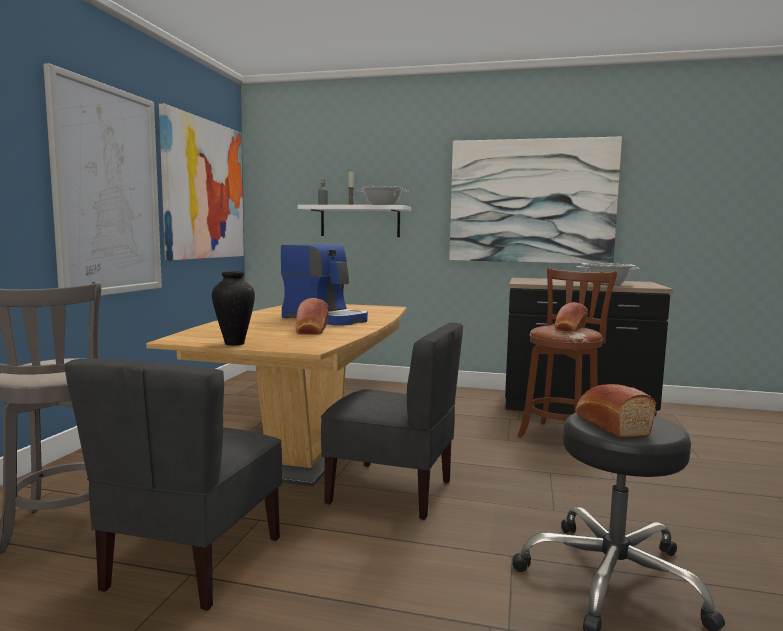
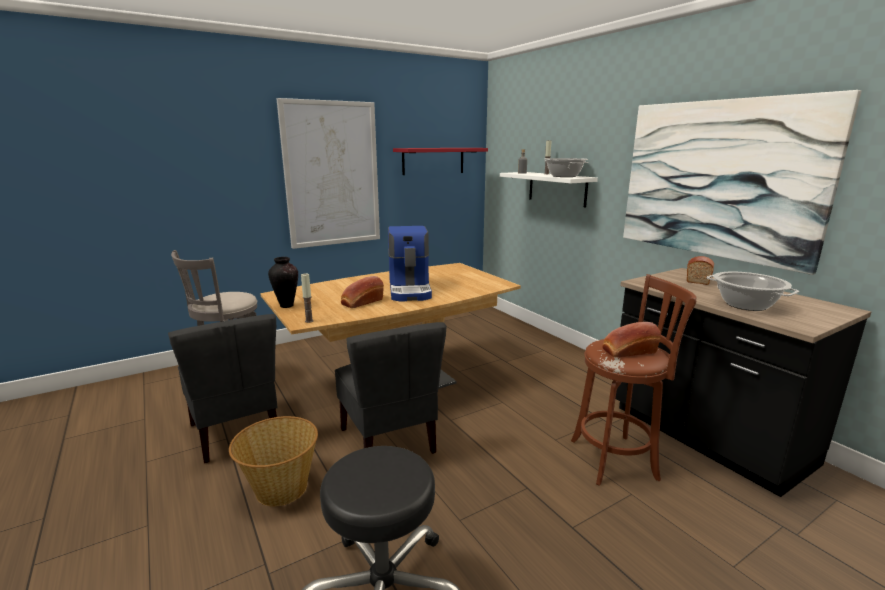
camera: 45 degrees right, 10 degrees up
(192, 563) = (237, 432): grey chair -> grey chair turned 90 degrees counterclockwise
(204, 190) = (433, 161): picture -> red shelf
(312, 347) = (309, 321): none -> candle
(370, 573) = (280, 488): none -> basket
(609, 424) = (364, 470): bread -> bread (698, 278)

